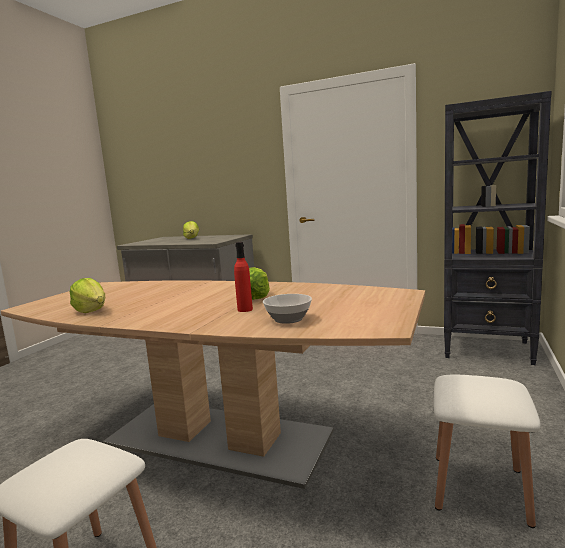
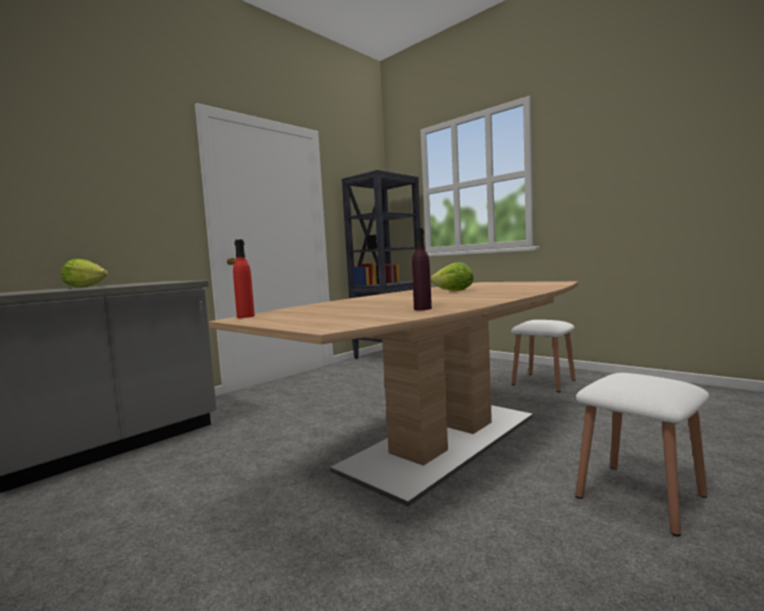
camera: 70 degrees left, 5 degrees down
(91, 311) = (422, 309): lettuce -> purple bottle
(245, 309) = (489, 291): red bottle -> red bottle (245, 316)
(289, 319) = (528, 287): bowl -> none

